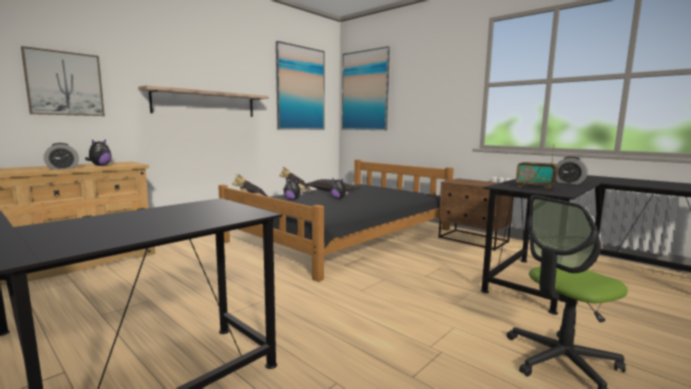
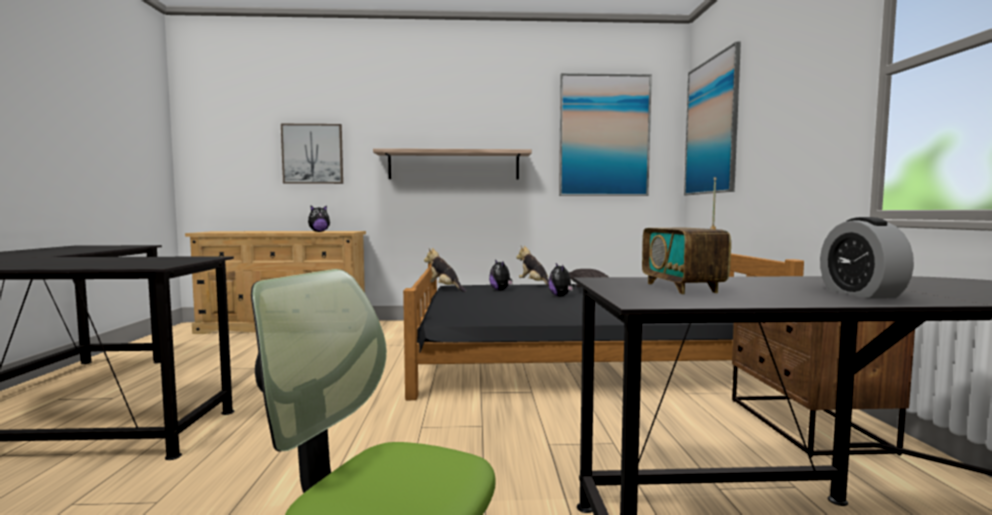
camera: 45 degrees right, 5 degrees down
(63, 168) = (283, 232): alarm clock -> none

